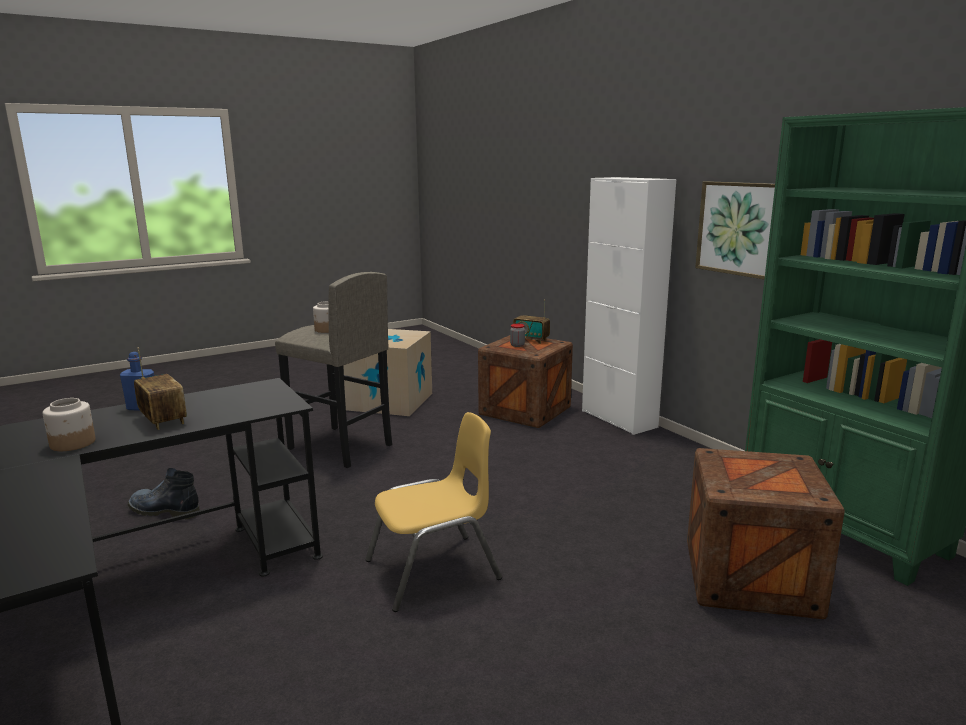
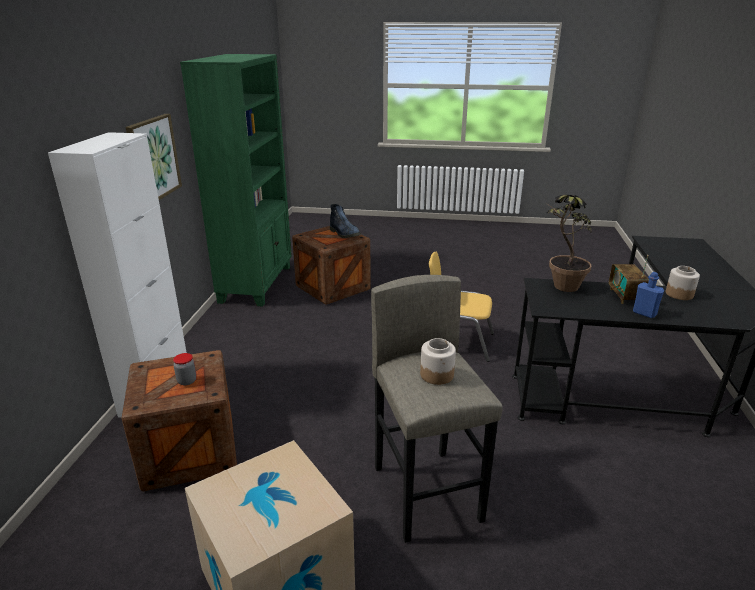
camera: 140 degrees left, 10 degrees up
(163, 511) = (629, 475): boot -> boot (345, 234)
(255, 406) = (560, 289): none -> potted plant
(531, 340) = (153, 385): radio -> none

